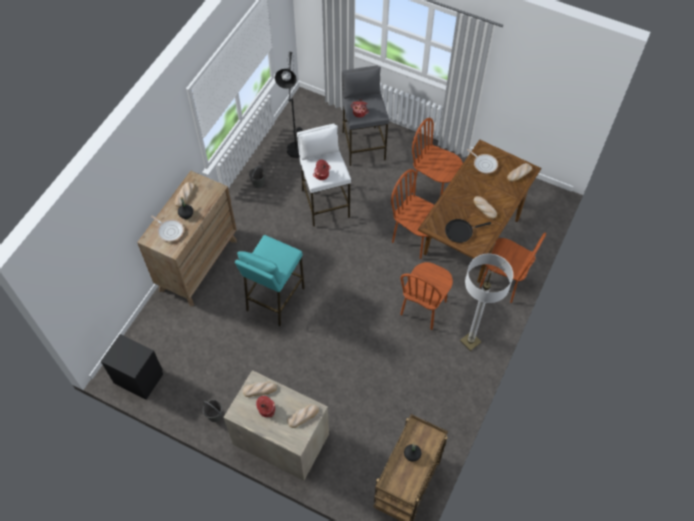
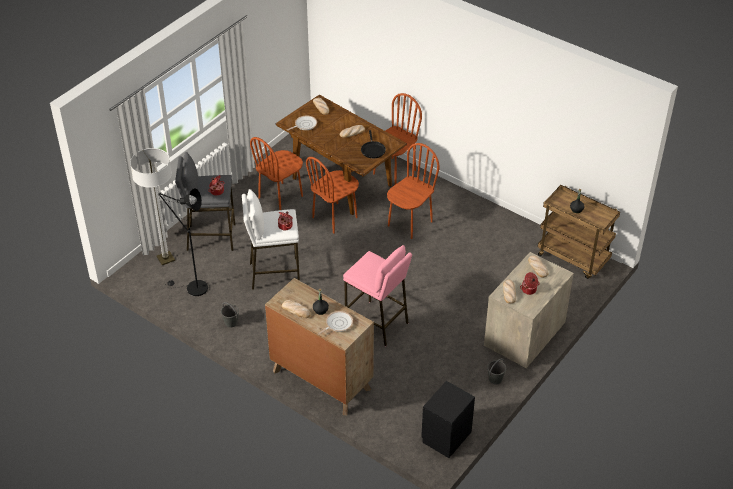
camera: 80 degrees left, 15 degrees down
(274, 299) = (377, 323): turquoise stool -> pink stool
(423, 308) = (409, 223): brown chair -> brown chair turned 90 degrees counterclockwise
(470, 341) = (448, 200): floor lamp -> floor lamp (165, 259)

